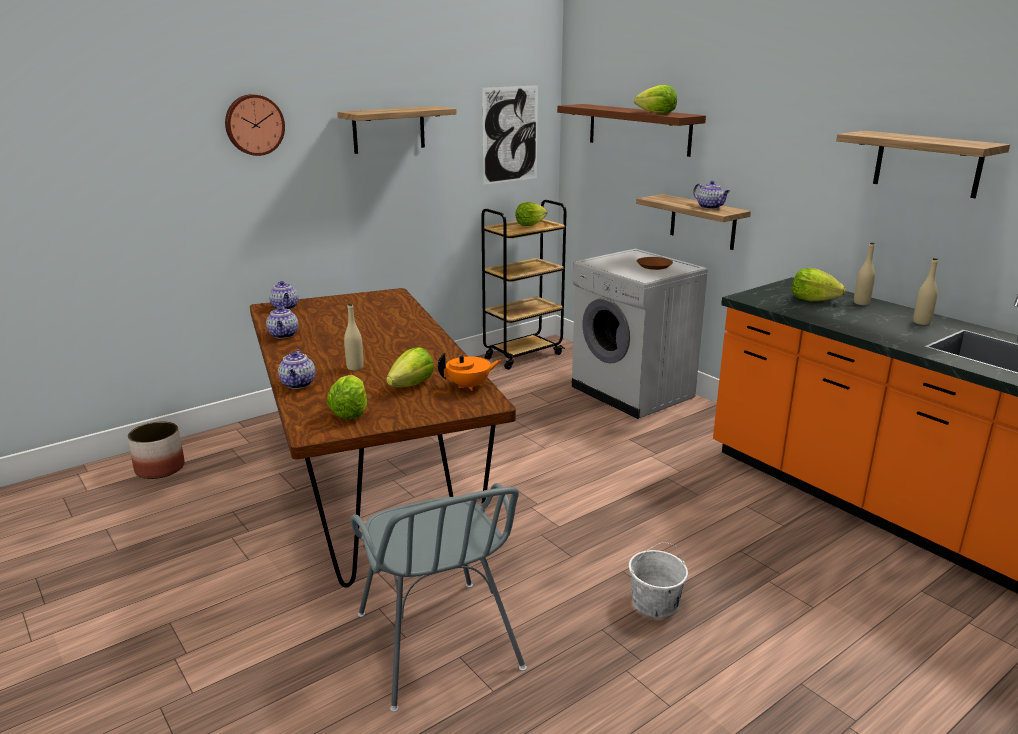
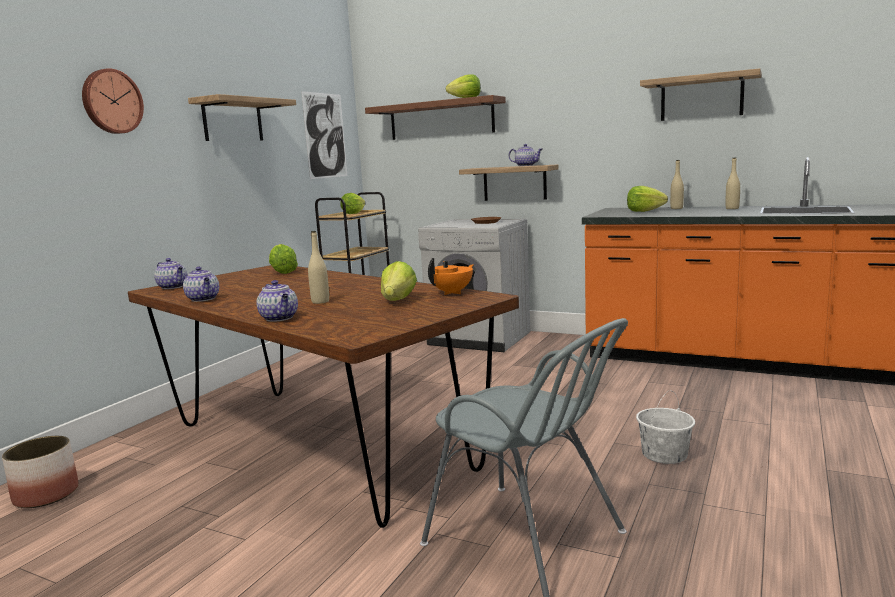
camera: 25 degrees left, 10 degrees down
(350, 412) = (370, 321): lettuce -> lettuce (283, 272)

